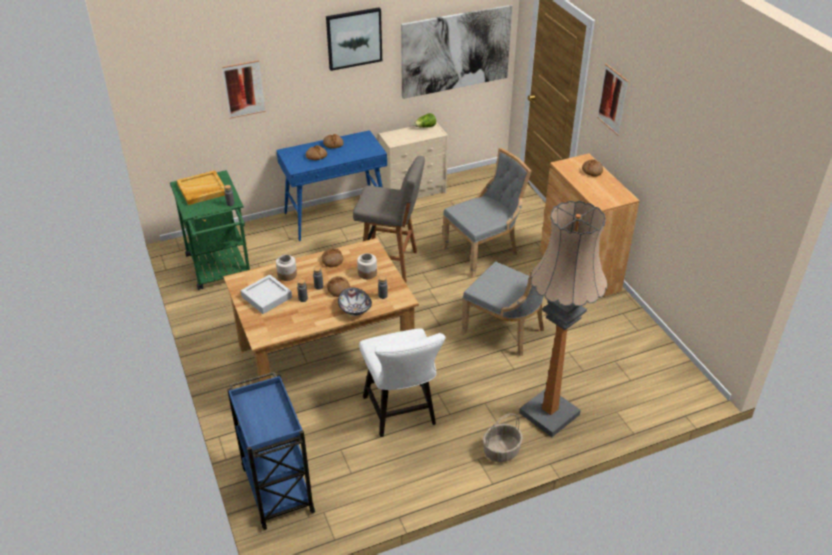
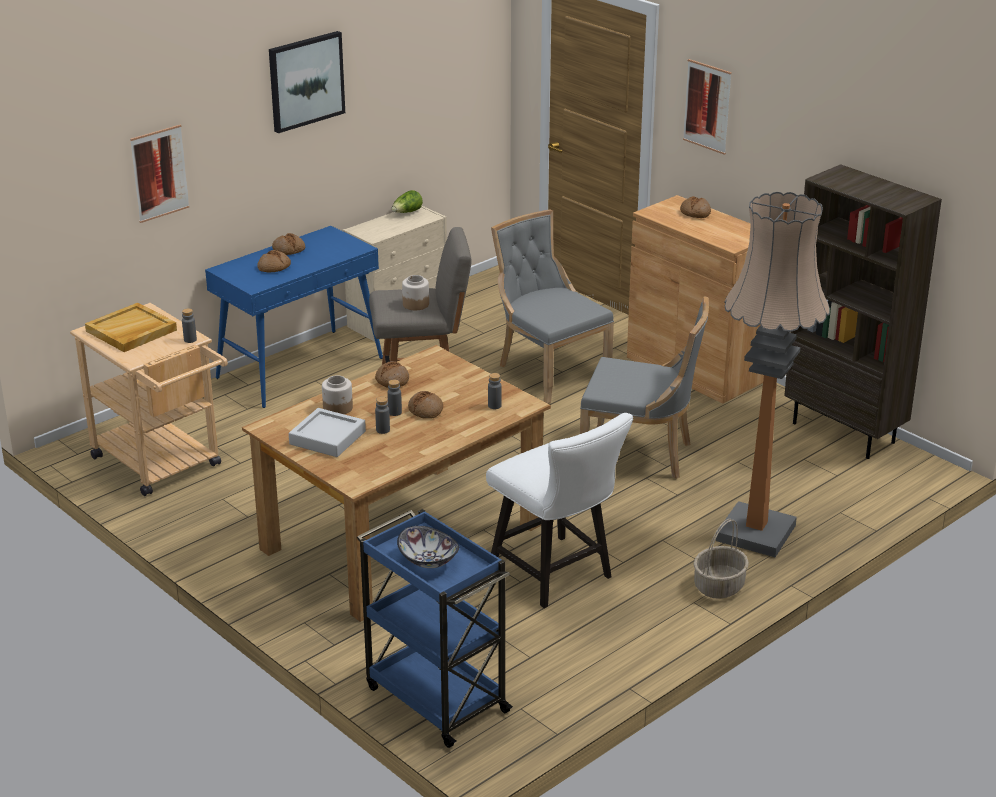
camera: 20 degrees left, 10 degrees down
(220, 270) = (163, 465): green cart -> beige cart
(355, 309) = (467, 427): bowl -> bowl (429, 560)
(367, 273) = (453, 385): jar -> jar (415, 304)
(455, 51) = (436, 91): picture -> none
(483, 252) = (548, 372): grey chair -> grey chair turned 75 degrees counterclockwise
(655, 346) = (845, 432): none -> brown bookcase

